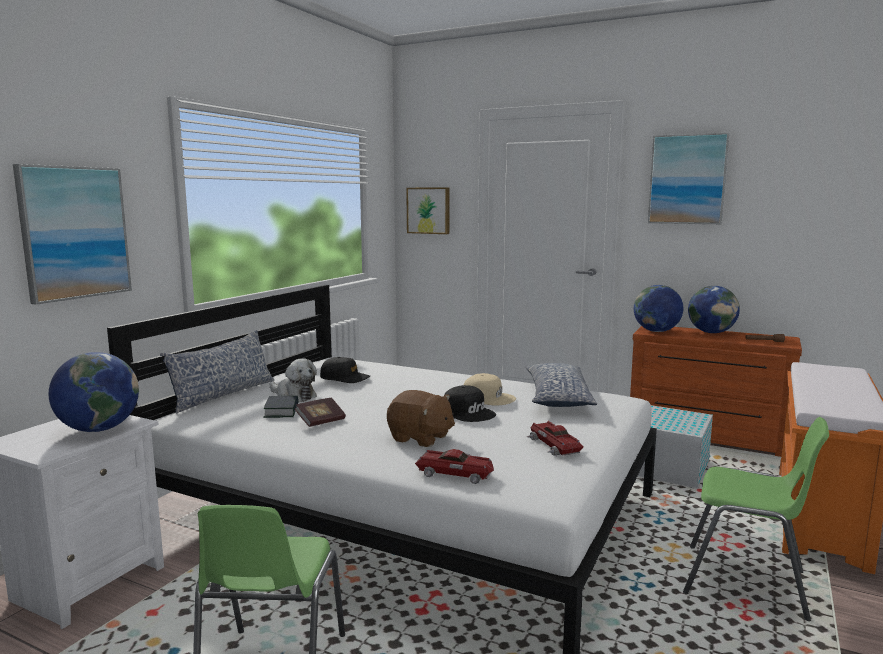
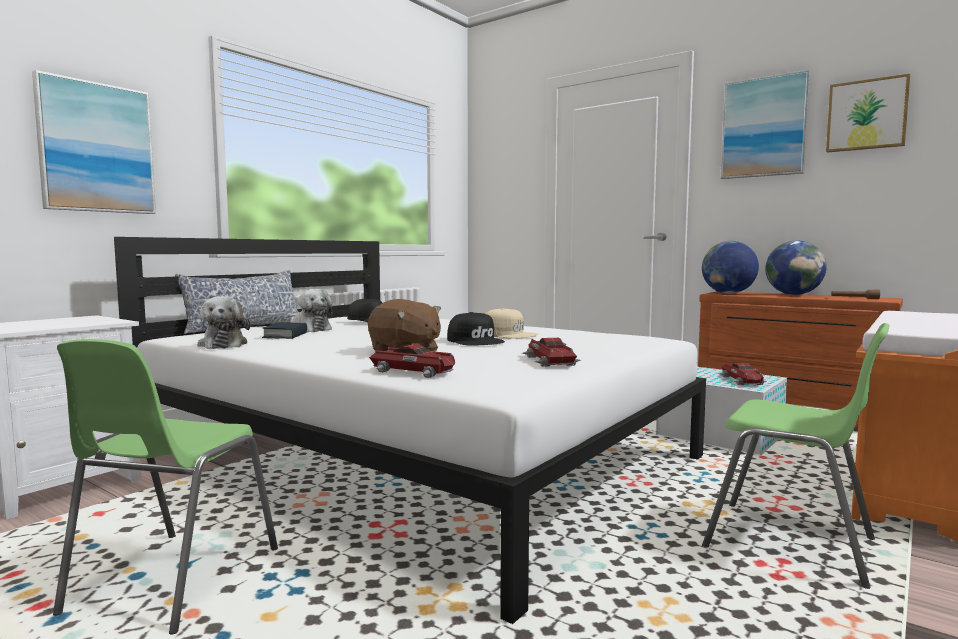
camera: 10 degrees right, 5 degrees down
(99, 429) = (76, 323): globe -> none
(236, 433) = (223, 344): none -> plush toy
(321, 421) = (315, 341): book -> none
(429, 210) = (499, 185): picture -> picture (867, 115)
(557, 397) = (586, 336): pillow -> none
(679, 421) = (742, 380): none -> toy car

